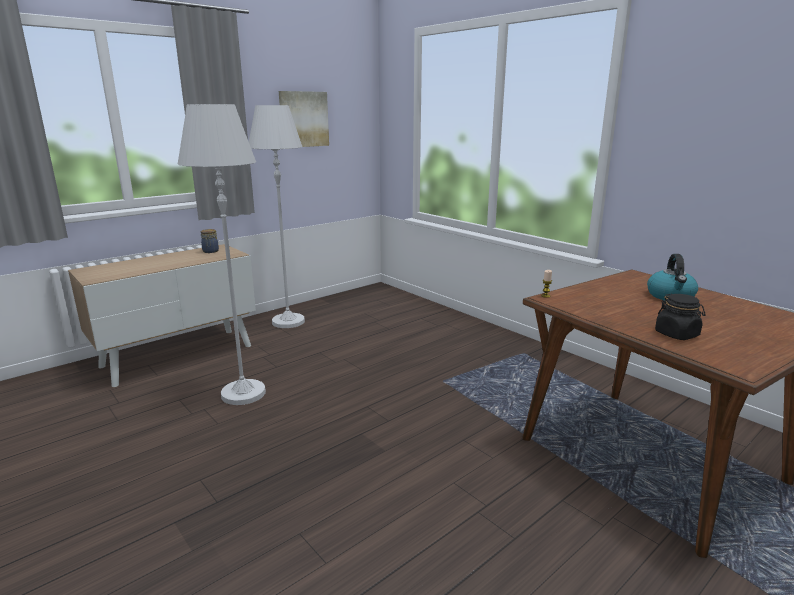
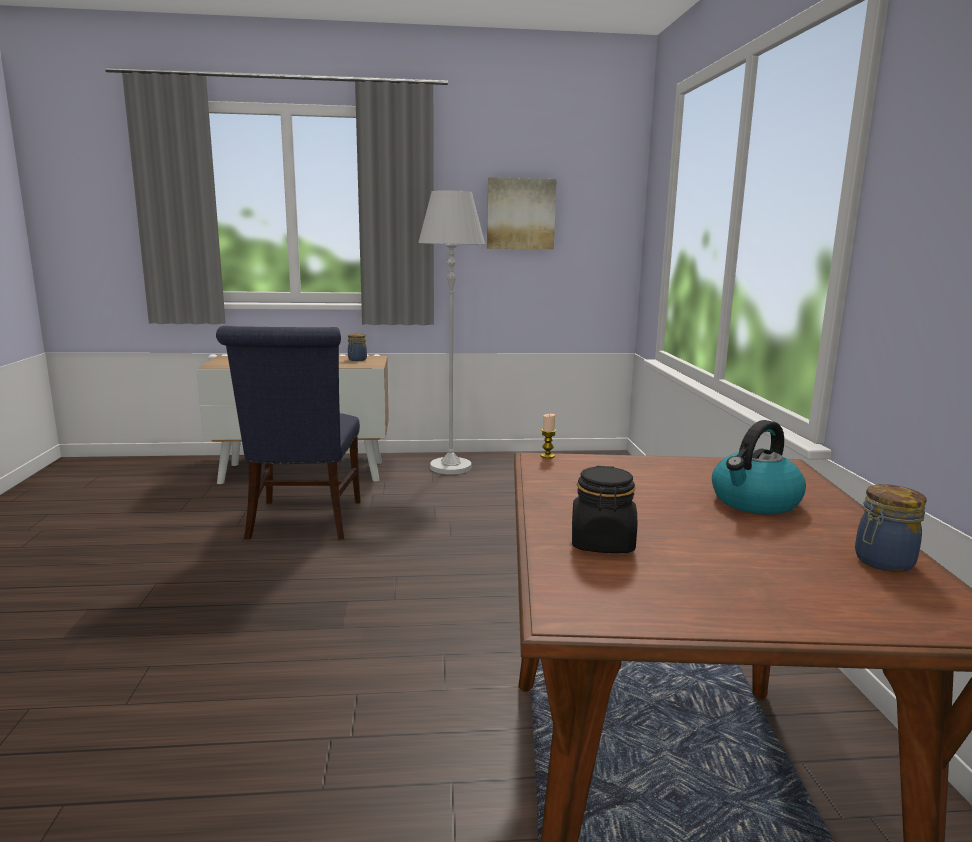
camera: 35 degrees right, 5 degrees down
(243, 393) = (303, 522): white floor lamp -> blue chair
(758, 310) = (882, 562): none -> jar

